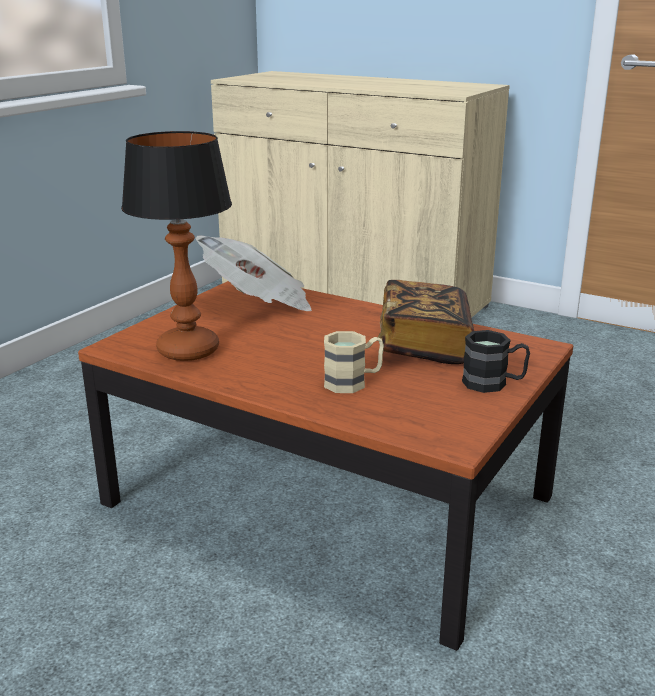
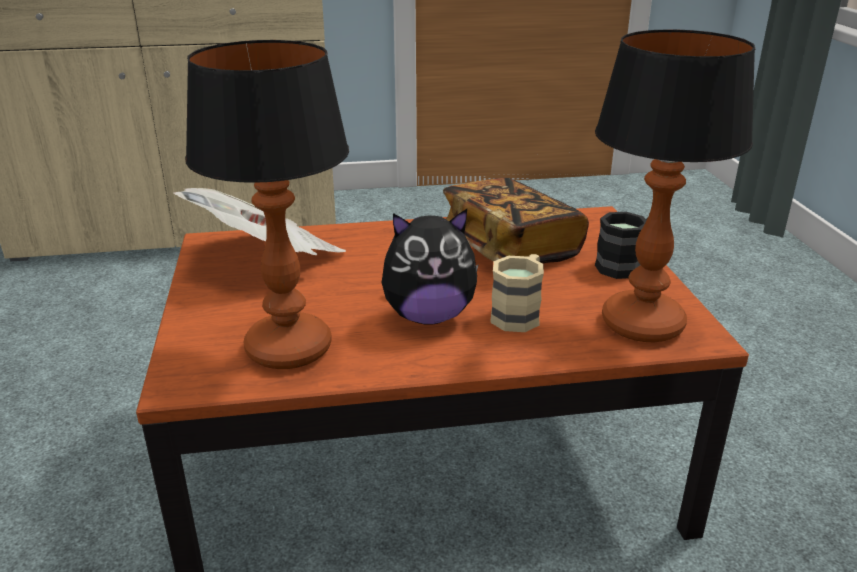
camera: 40 degrees left, 5 degrees up
(293, 363) = (429, 316): none -> plush toy
(425, 419) = (641, 325): none -> table lamp

